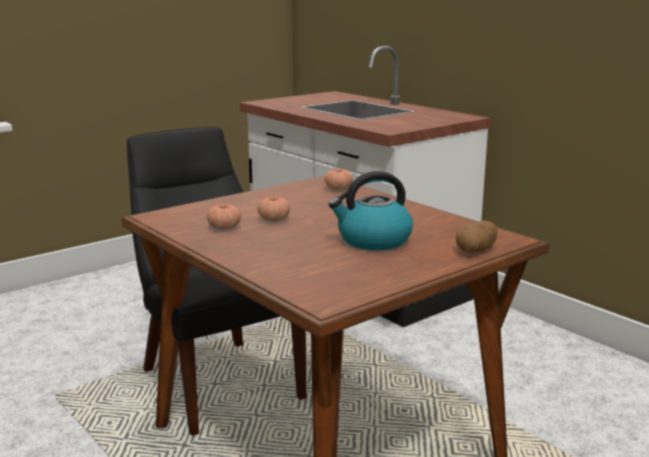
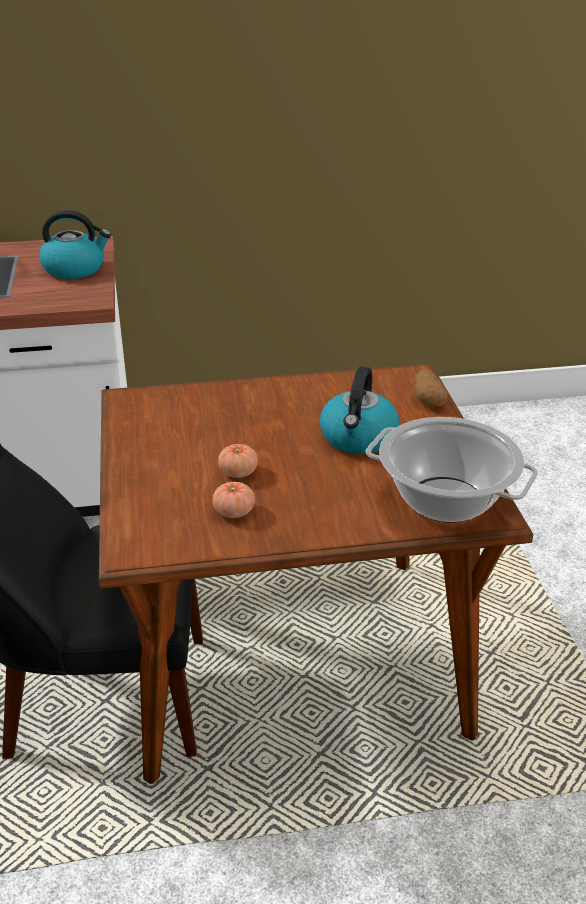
camera: 60 degrees left, 15 degrees up
(322, 282) = (445, 500): none -> cooking pot
(338, 189) = (172, 401): tomato -> none
(423, 121) = (75, 269): none -> kettle

